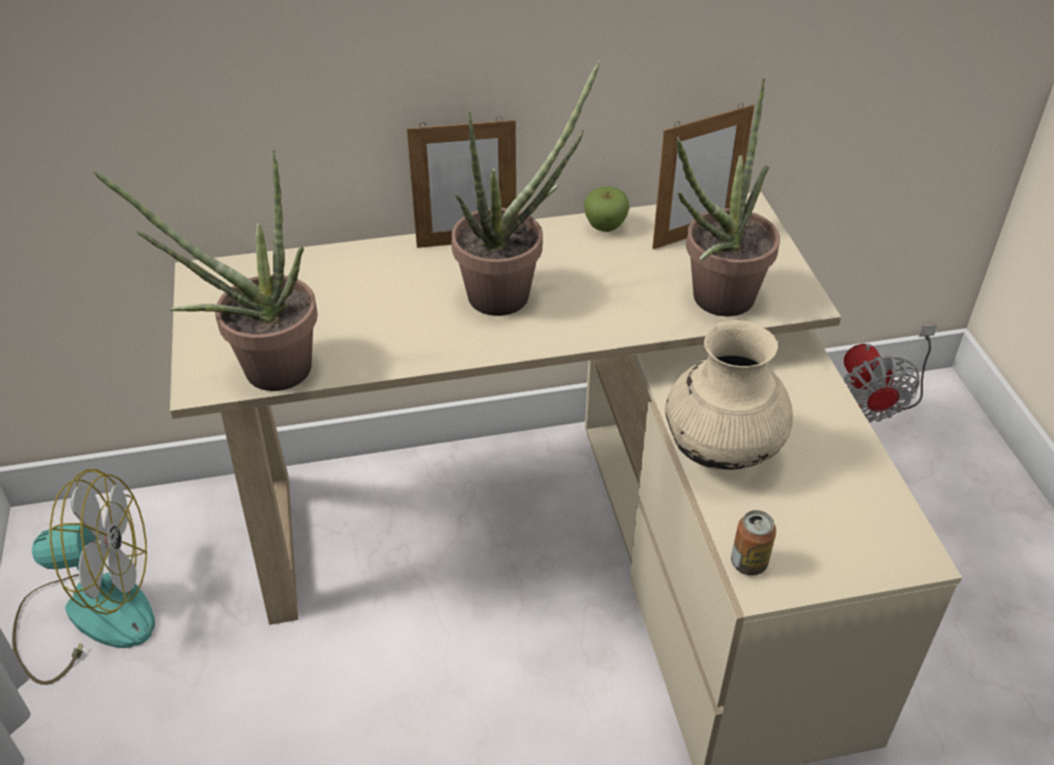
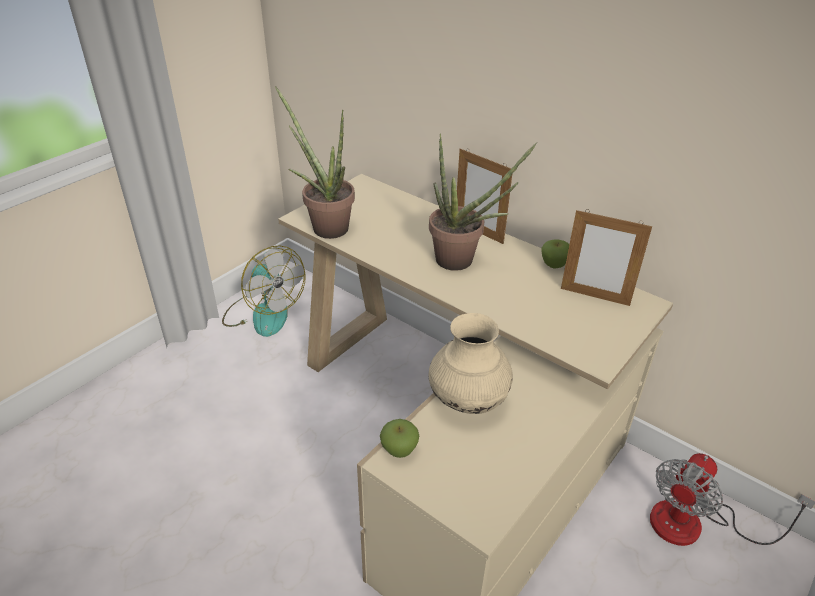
camera: 50 degrees right, 5 degrees down
(714, 304) = (548, 329): potted plant -> none
(749, 563) = (399, 450): can -> apple

